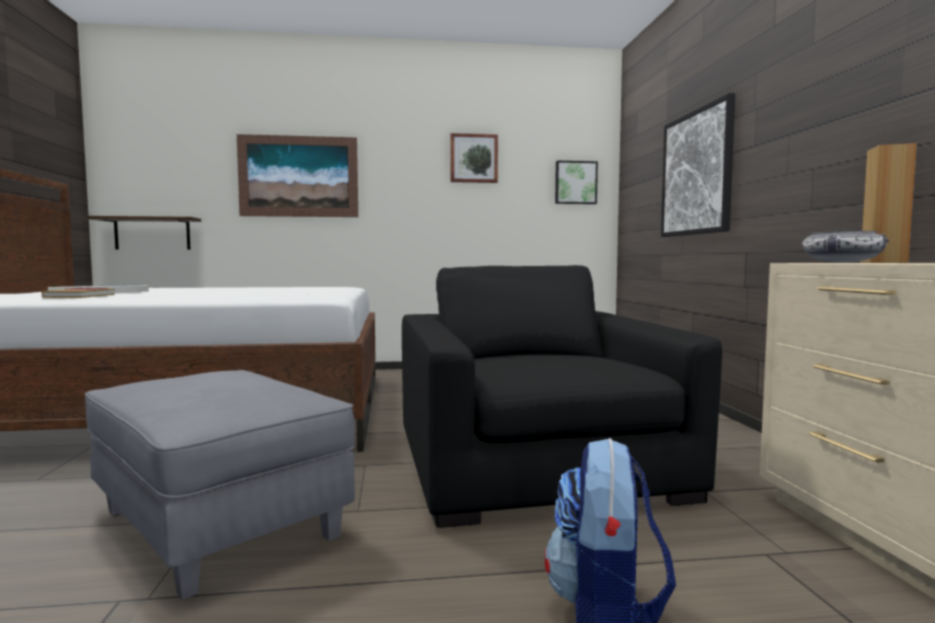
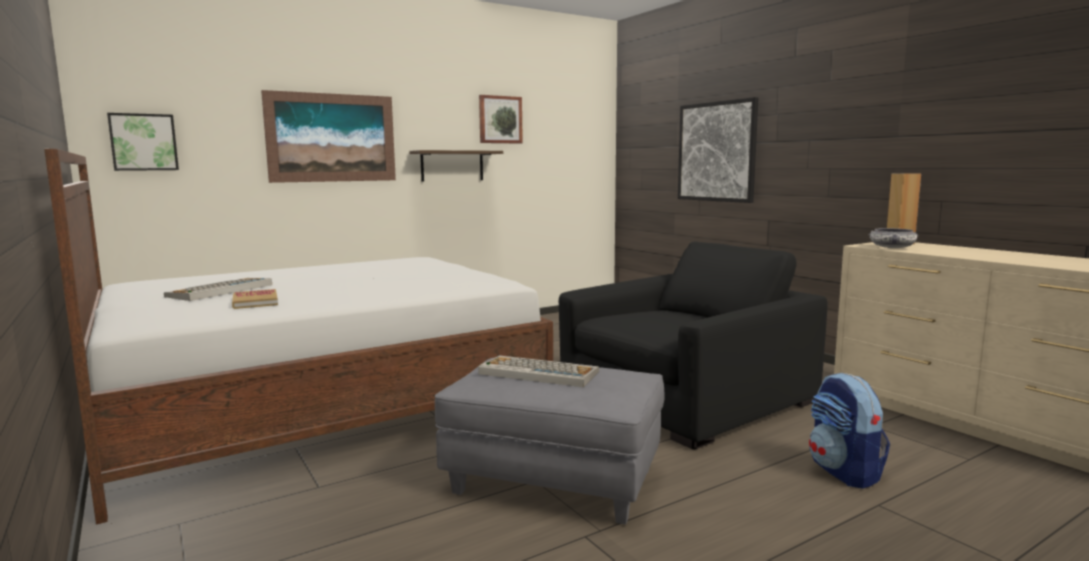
camera: 25 degrees left, 5 degrees up
(152, 233) = (163, 206): shelf -> shelf (452, 166)
(207, 382) = (537, 373): none -> keyboard
(534, 464) = (686, 398): black armchair -> black armchair turned 90 degrees clockwise
(575, 183) = (583, 143): picture -> picture (144, 142)

